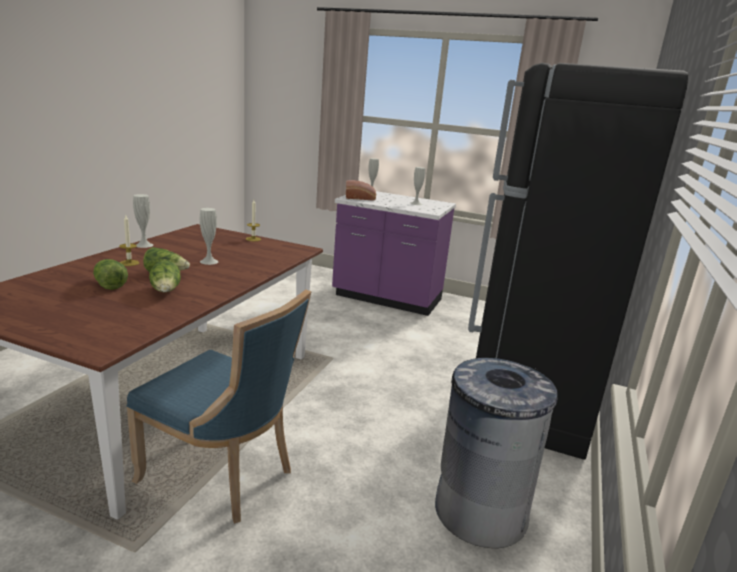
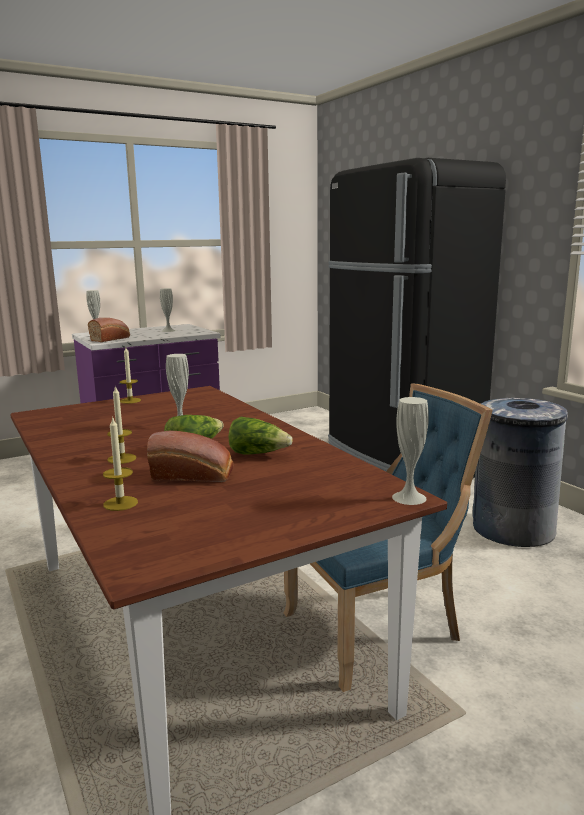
camera: 50 degrees left, 5 degrees down
(51, 279) = (120, 503): none -> candle
(109, 284) = (194, 475): lettuce -> bread
(144, 245) = (56, 445): white vase -> white vase (409, 497)

